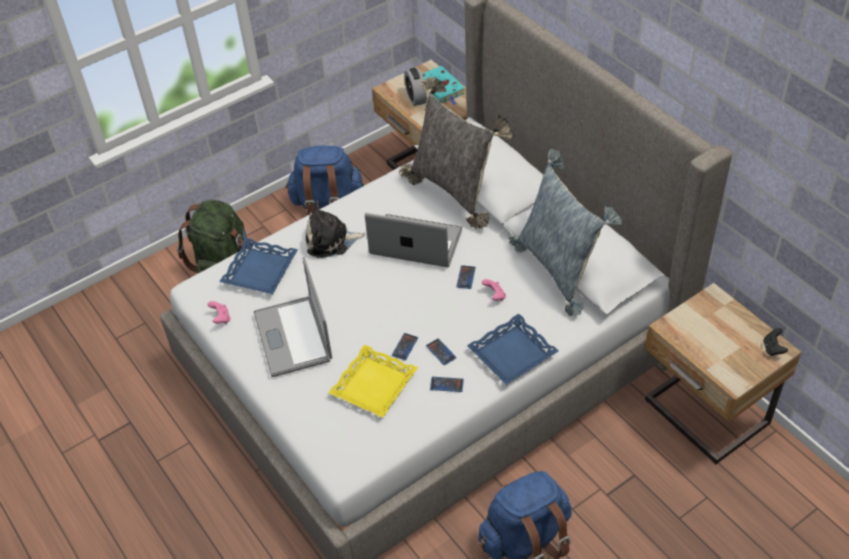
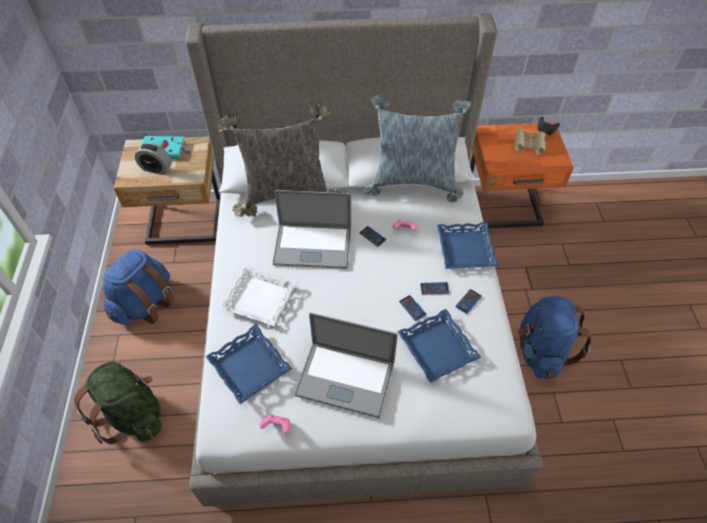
camera: 60 degrees left, 5 degrees up
(331, 240) = (260, 298): plush toy -> white tray
(373, 385) = (437, 348): yellow tray -> blue tray
(416, 242) = (312, 246): laptop -> laptop turned 135 degrees counterclockwise
(704, 415) = (503, 210): beige nightstand -> orange nightstand
(731, 343) = (528, 145): none -> beige binoculars

